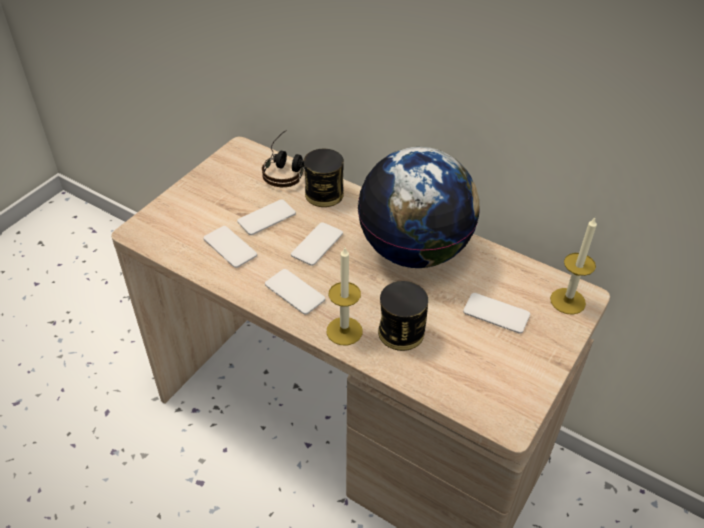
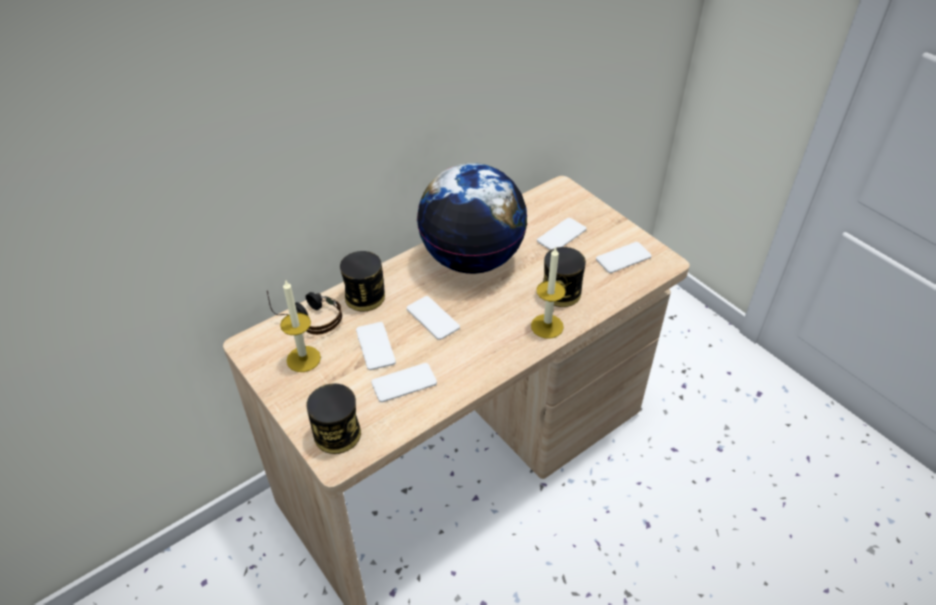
camera: 70 degrees left, 0 degrees up
(163, 224) = (337, 434): none -> can
(294, 292) = (488, 348): phone -> phone (623, 258)
(567, 301) = (563, 196): candle -> candle (303, 359)

